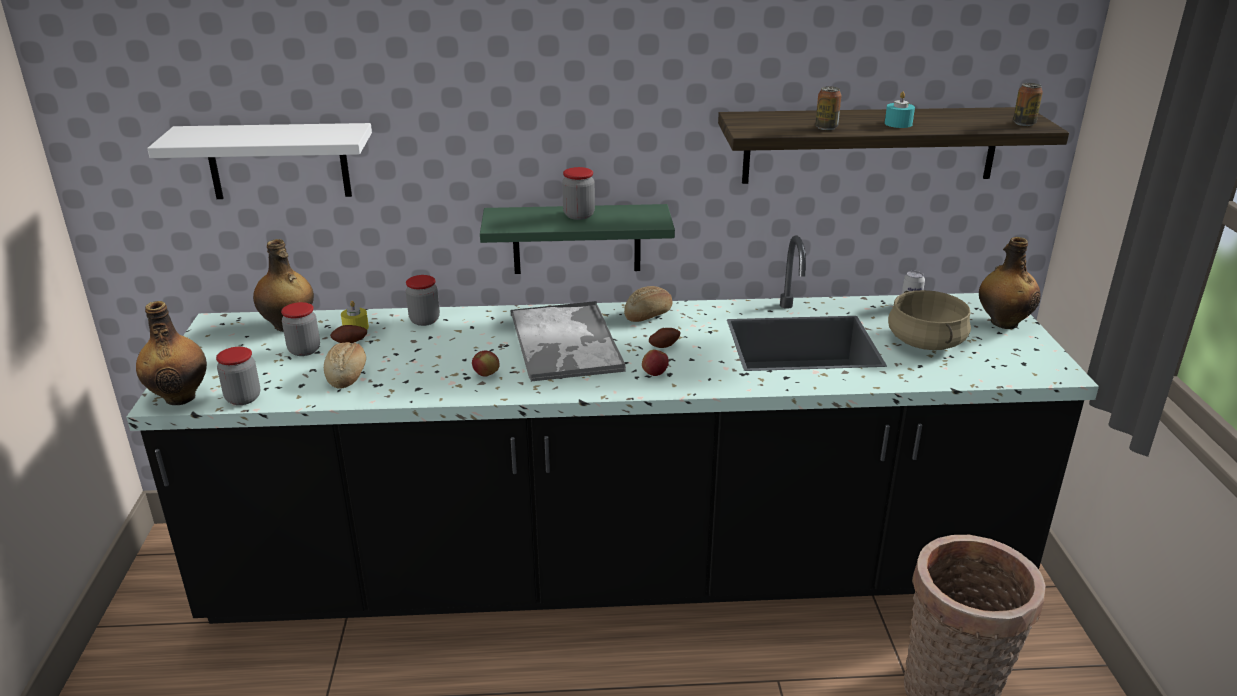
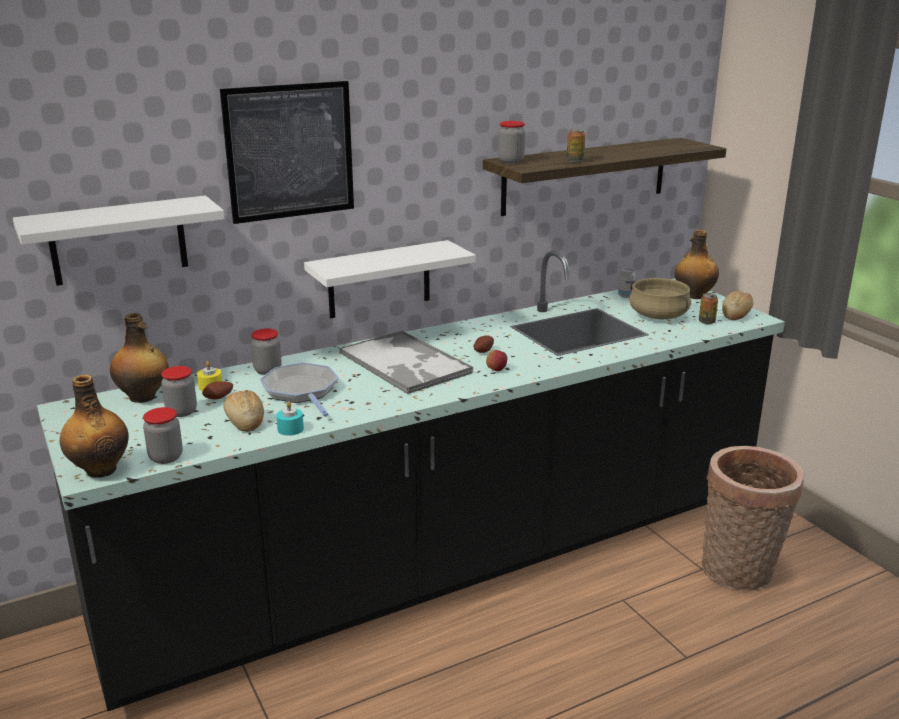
camera: 25 degrees left, 5 degrees down
(432, 353) = (301, 391): none -> frying pan
(467, 83) = (290, 151): none -> picture
(486, 375) = (366, 397): apple -> none
(576, 239) = (379, 279): green shelf -> white shelf
(579, 215) = (390, 256): jar -> jar (511, 161)
(649, 315) = (449, 334): bread -> bread (736, 314)
(898, 124) = (617, 154): turquoise candle -> turquoise candle (290, 429)
(1024, 123) = (693, 146): can -> can (706, 322)

